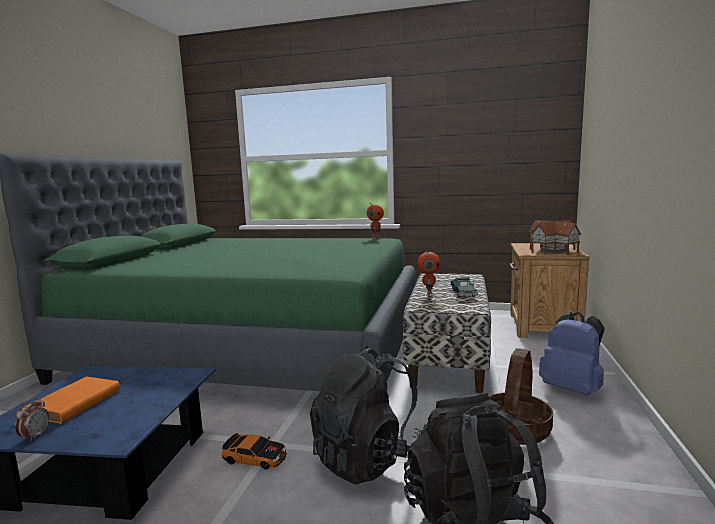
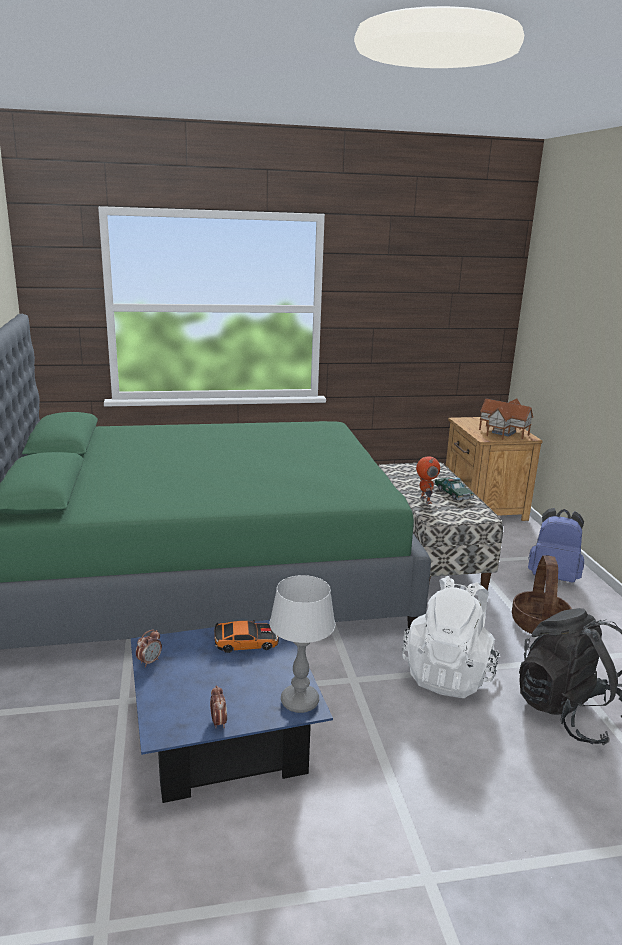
camera: 25 degrees left, 10 degrees up
(70, 382) = (149, 661): none -> alarm clock
(73, 404) = (200, 684): orange book -> none
(119, 434) = (299, 702): none -> table lamp
(255, 456) = (351, 695): toy car -> toy car (246, 641)
(368, 458) = (449, 674): black backpack -> white backpack
(375, 237) = (317, 422): toy robot -> none

